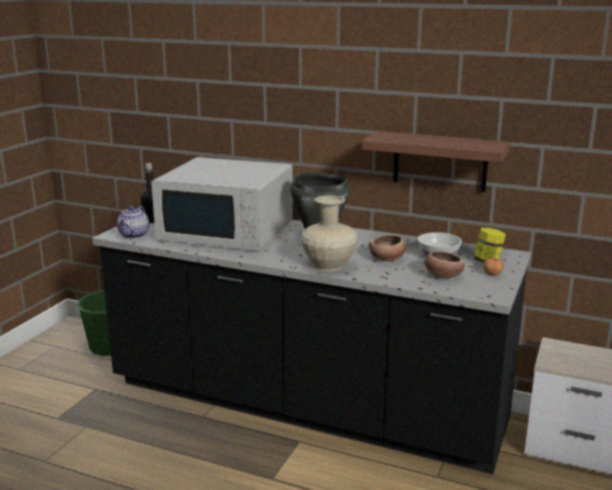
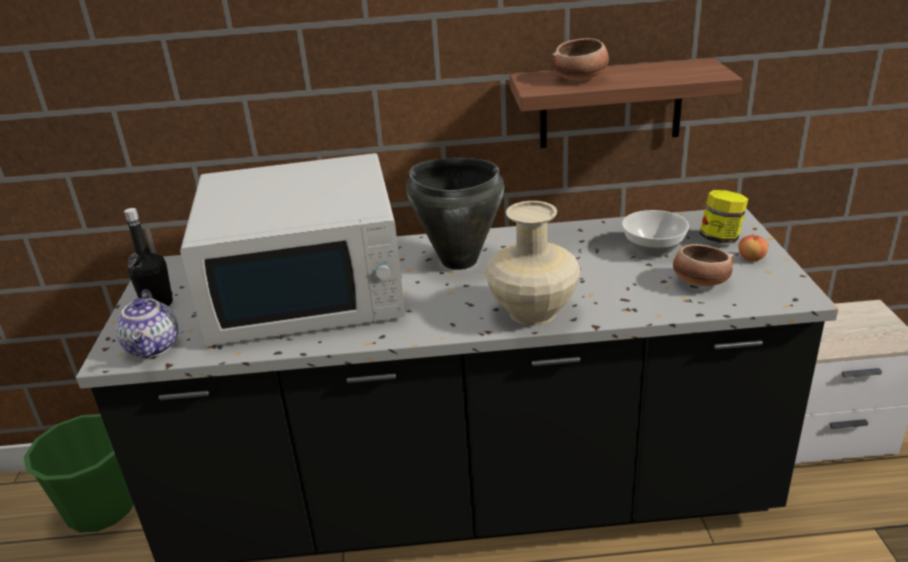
camera: 25 degrees left, 10 degrees up
(388, 259) = (596, 273): bowl -> bowl (581, 78)

